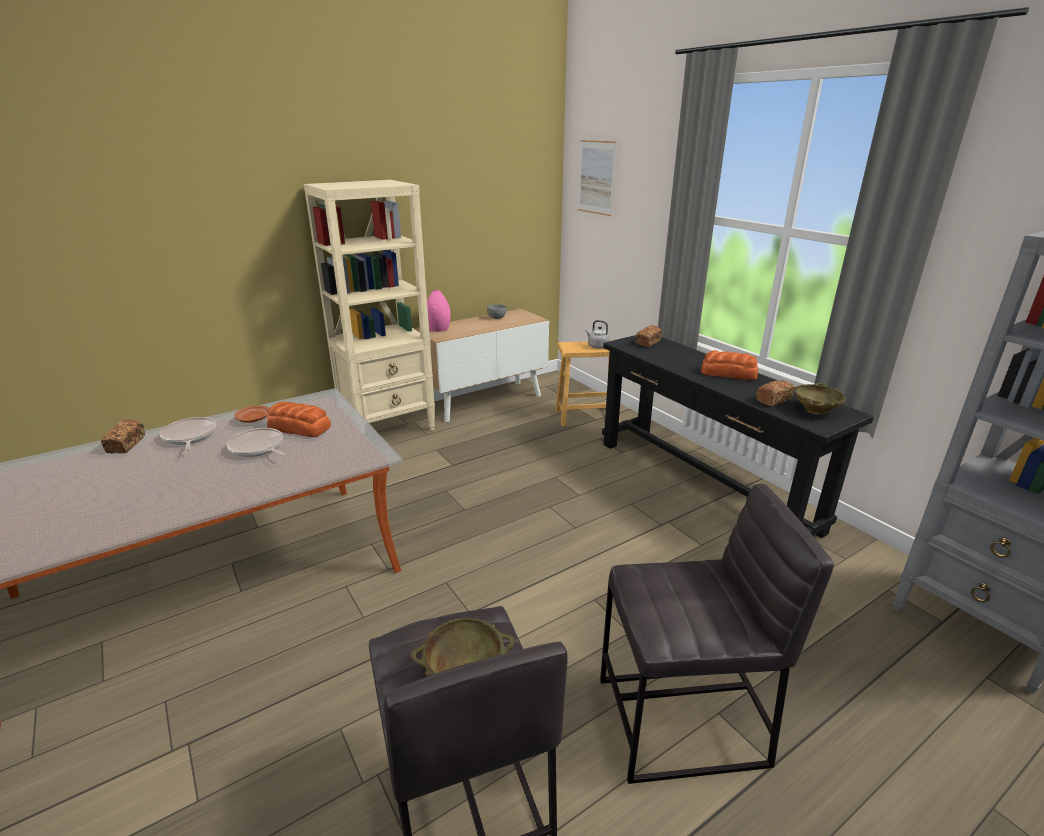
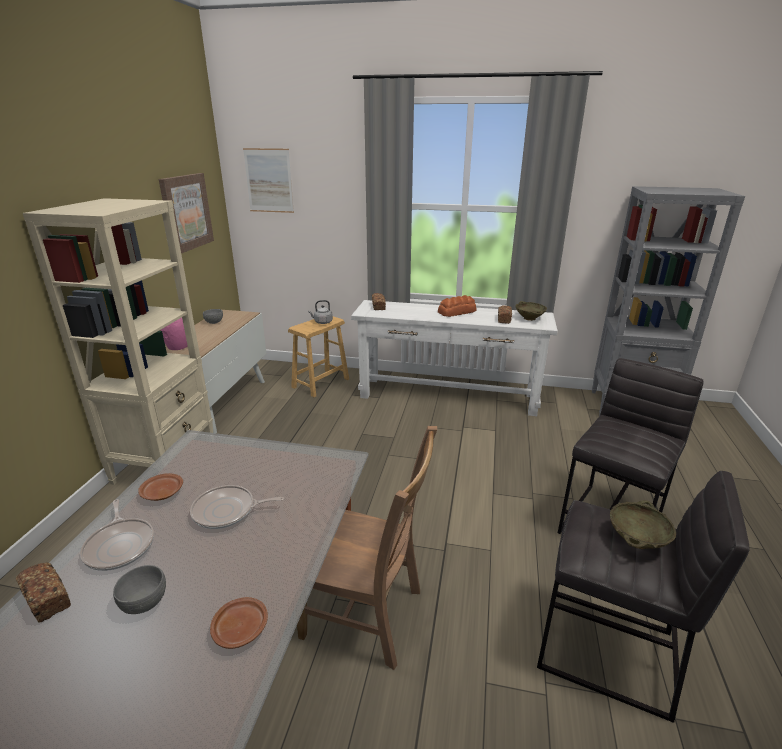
camera: 45 degrees left, 0 degrees up
(144, 472) = (145, 603): none -> grey bowl
(145, 512) = (241, 628): none -> brown plate
(189, 436) = (120, 545): frying pan -> frying pan turned 135 degrees counterclockwise
(299, 427) = (229, 475): bread -> none
(345, 613) = (367, 615): none -> brown chair
(496, 203) = (186, 212): none -> picture
(702, 484) = (448, 396): black console table -> white console table

